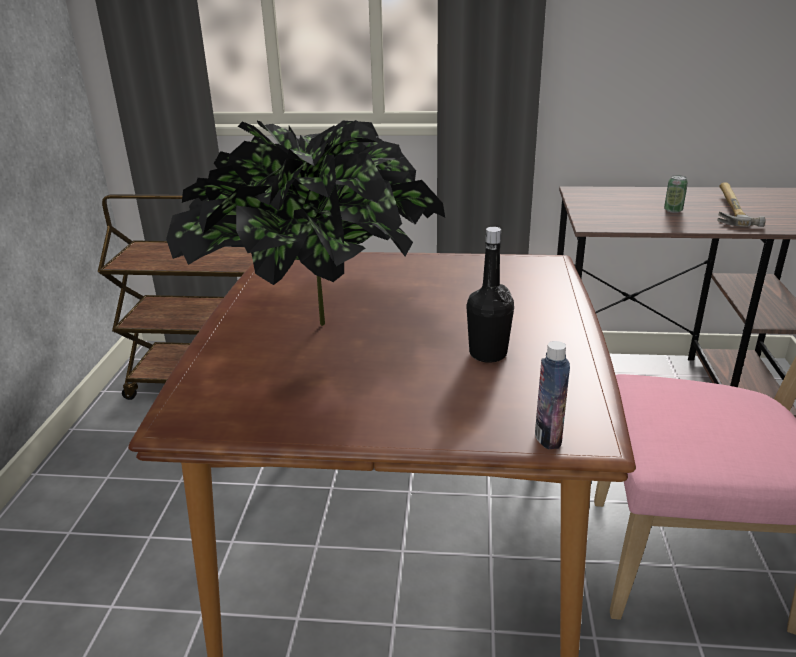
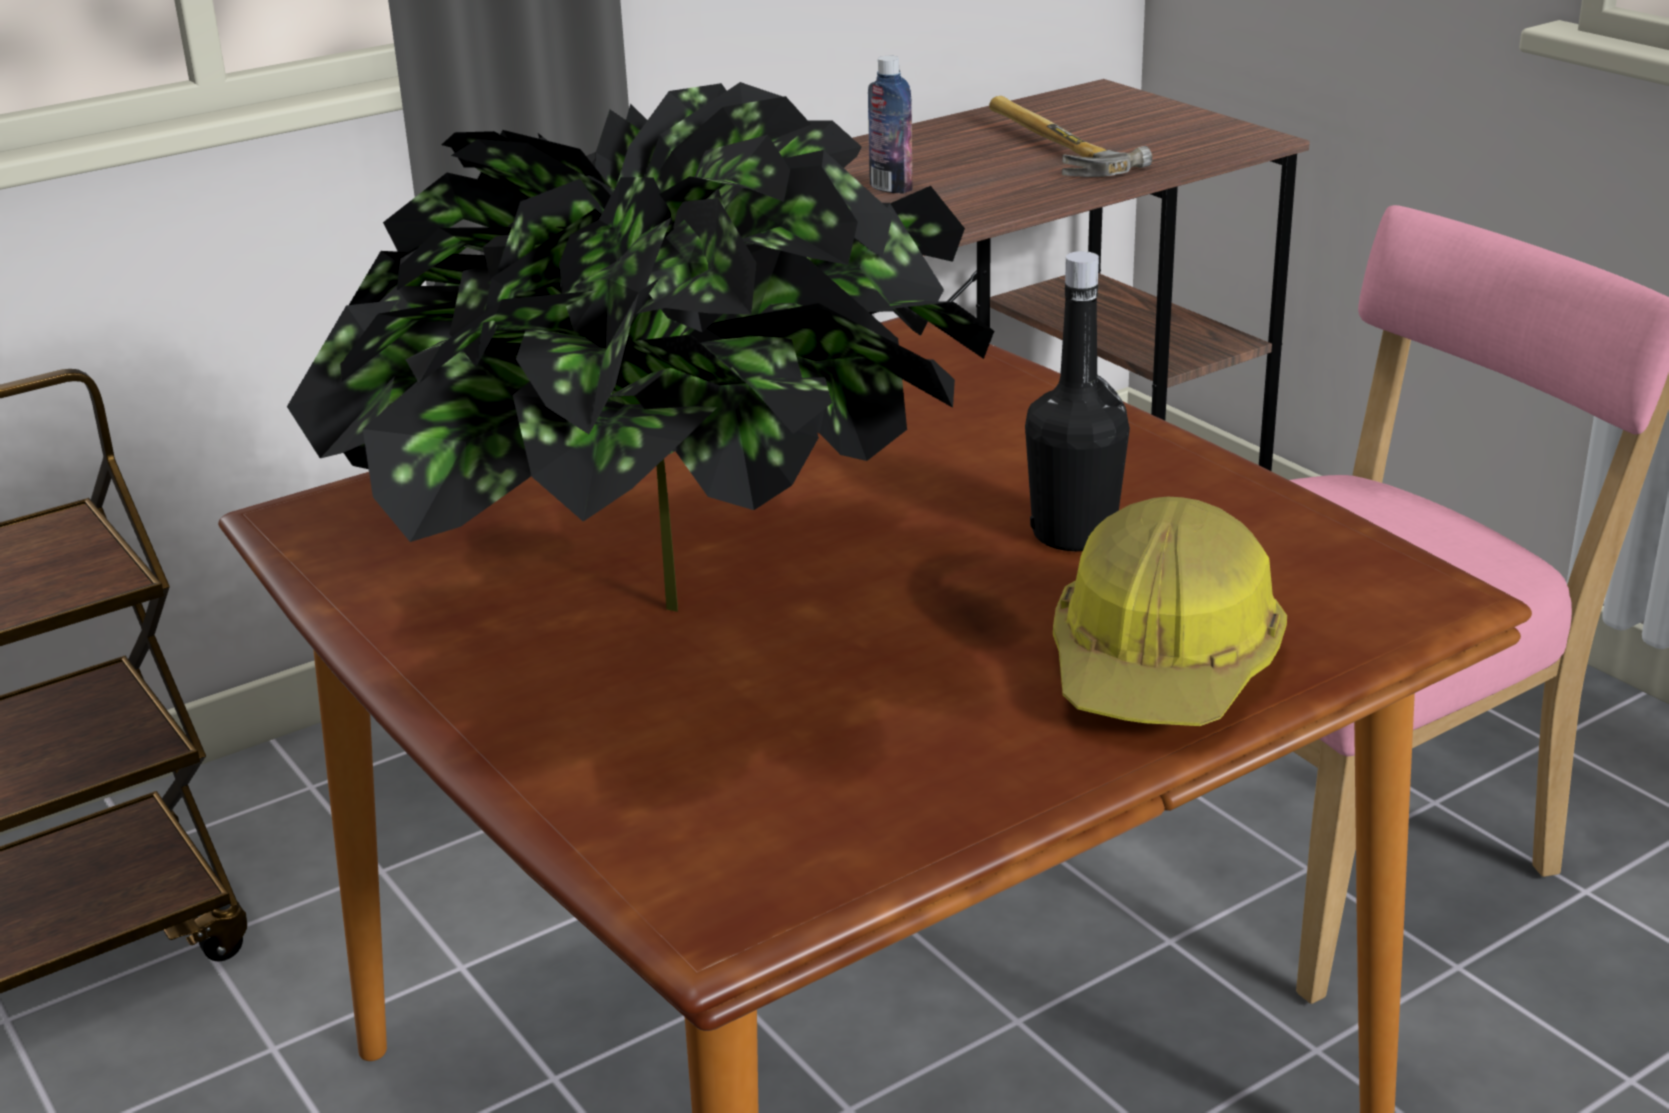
camera: 40 degrees left, 0 degrees up
(437, 415) = (1163, 666): none -> hard hat
(548, 437) = (1372, 620): bottle -> bottle (891, 187)
(673, 210) = (962, 175): can -> none

